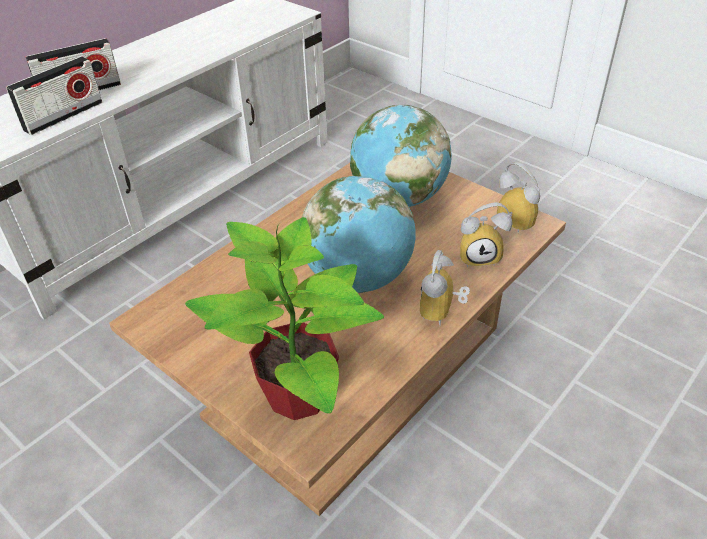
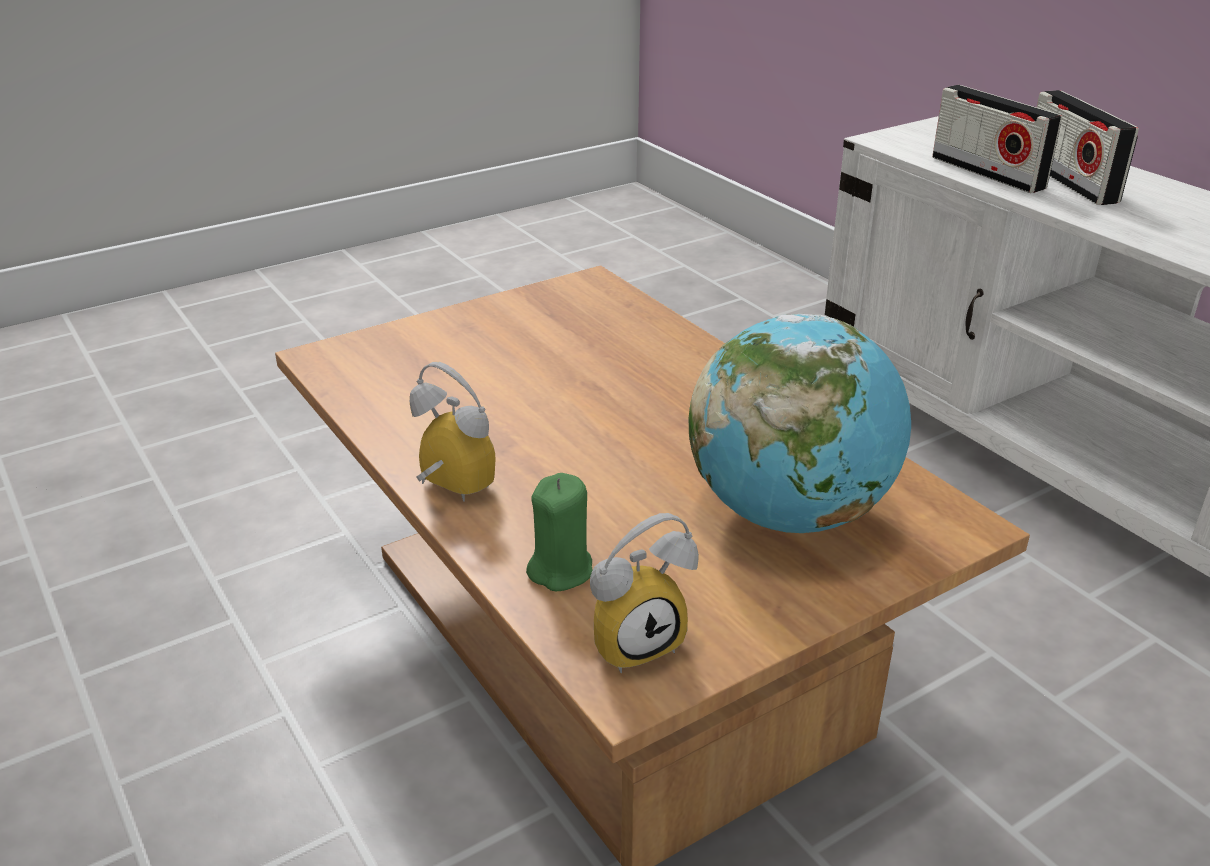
camera: 105 degrees right, 10 degrees down
(300, 395) = (392, 360): potted plant -> none
(359, 278) = (578, 432): globe -> none
(480, 256) = (561, 570): alarm clock -> green candle

